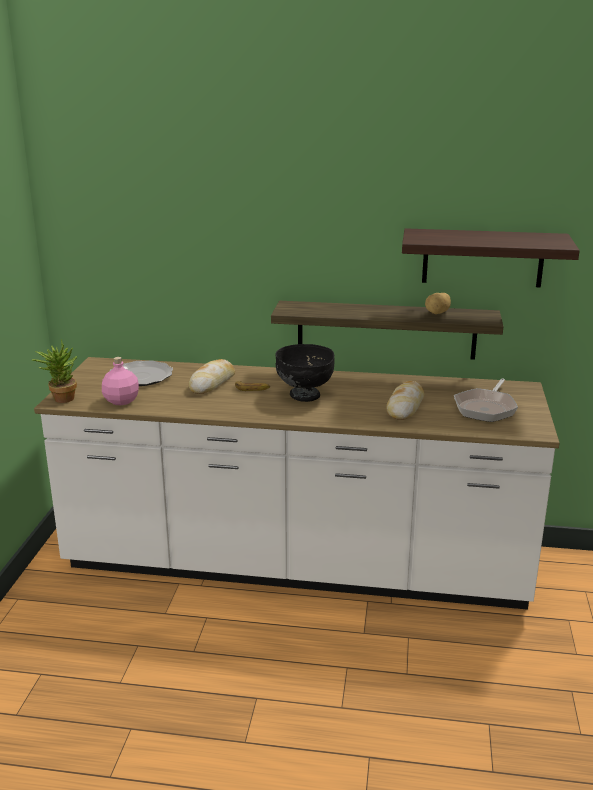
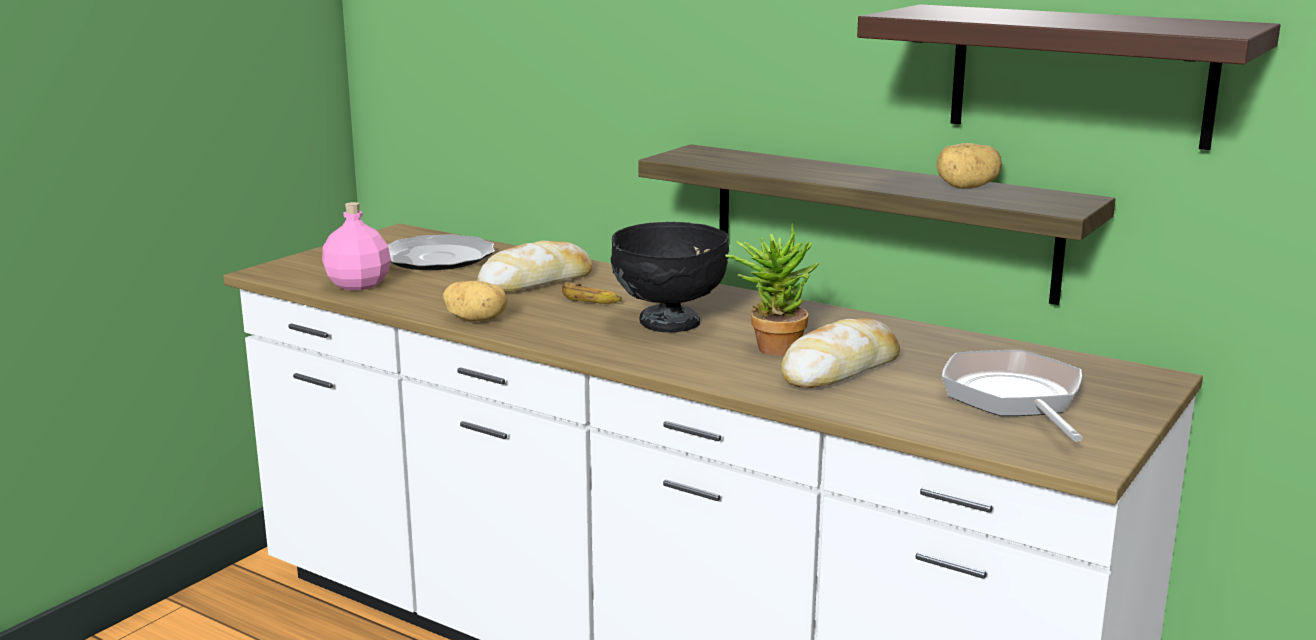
camera: 25 degrees right, 5 degrees down
(60, 398) = (277, 268): potted plant -> potted plant (771, 346)
(211, 411) = (476, 320): none -> potato
(486, 408) = (1014, 399): frying pan -> frying pan turned 120 degrees clockwise

